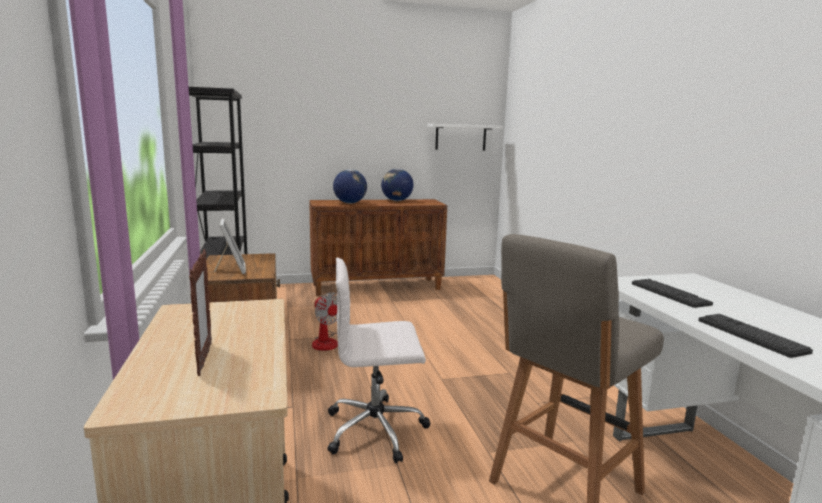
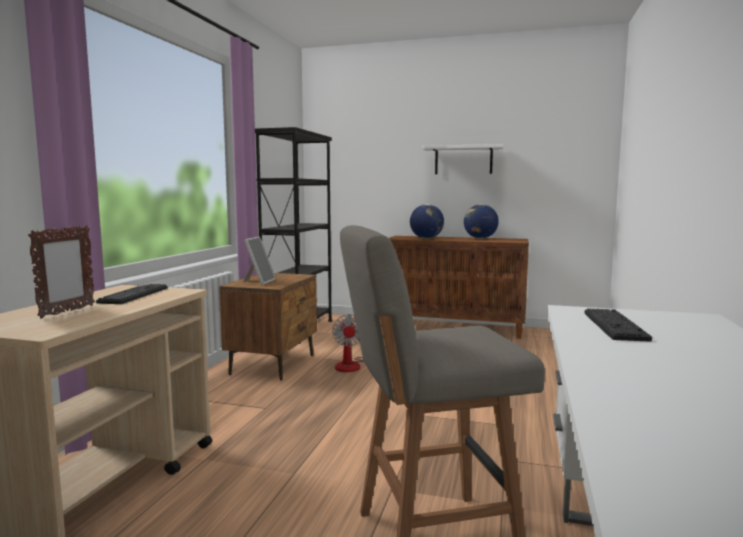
camera: 30 degrees right, 5 degrees down
(377, 429) = (310, 441): white office chair -> none
(460, 137) = (561, 170): white shelf -> white shelf (463, 160)
(751, 335) = (622, 371): keyboard -> keyboard (134, 295)

